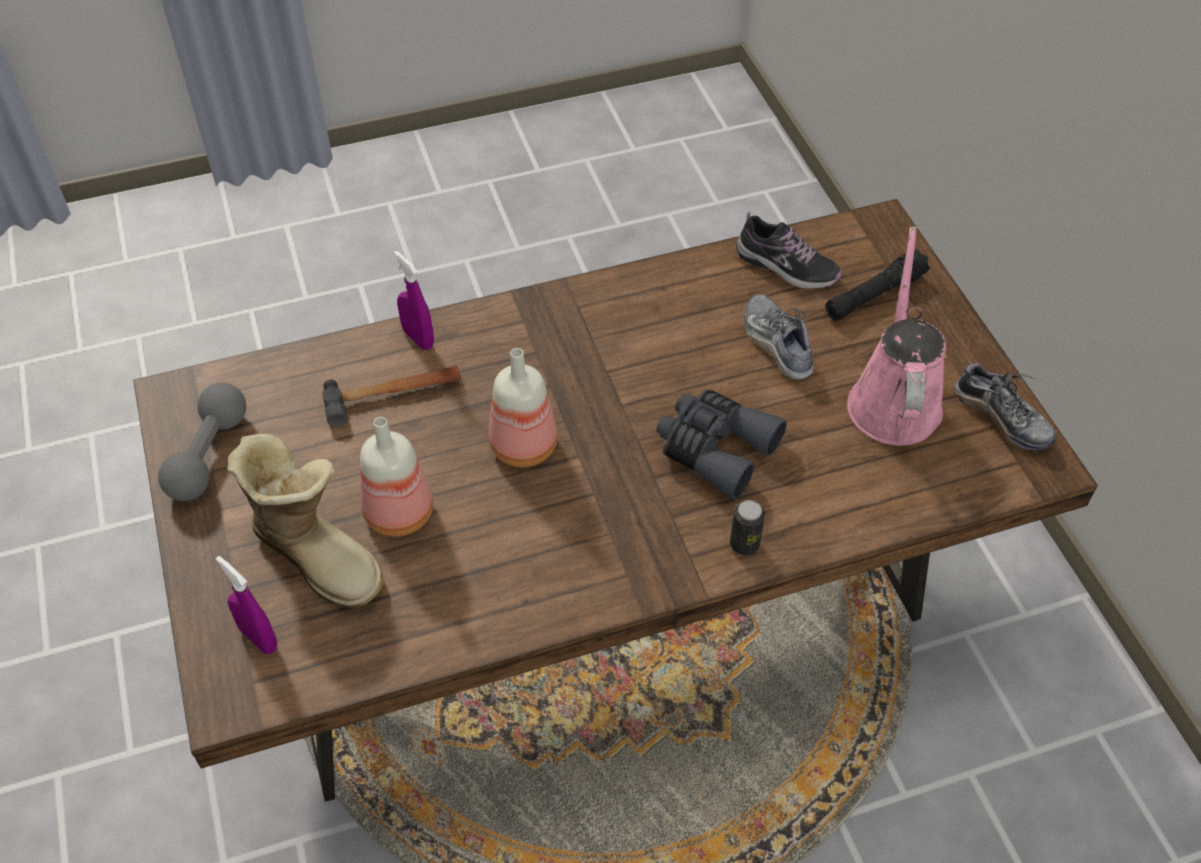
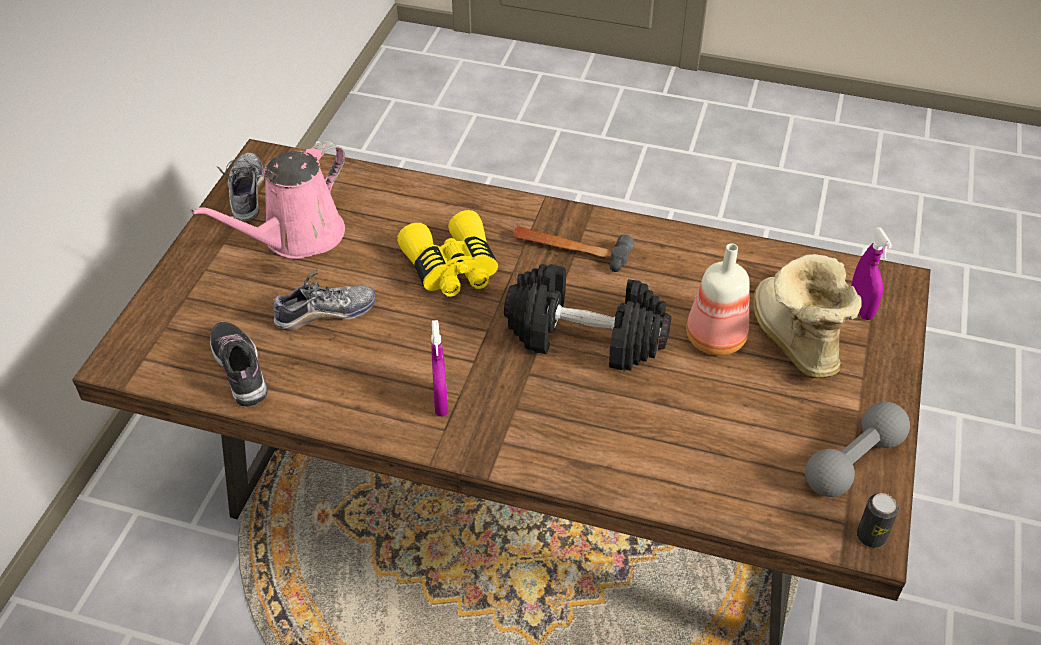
camera: 145 degrees left, 5 degrees down
(393, 395) = (663, 433): hammer -> hammer (571, 249)
(418, 338) = (607, 475): purple spray bottle -> purple spray bottle (441, 402)
(525, 447) = (586, 337): bottle -> black dumbbell
(715, 449) = (452, 268): grey binoculars -> yellow binoculars
(744, 544) = (494, 209): can -> can (871, 536)
(777, 344) = (325, 313): shoe -> shoe turned 120 degrees counterclockwise
(874, 295) = (209, 310): black flashlight -> none

